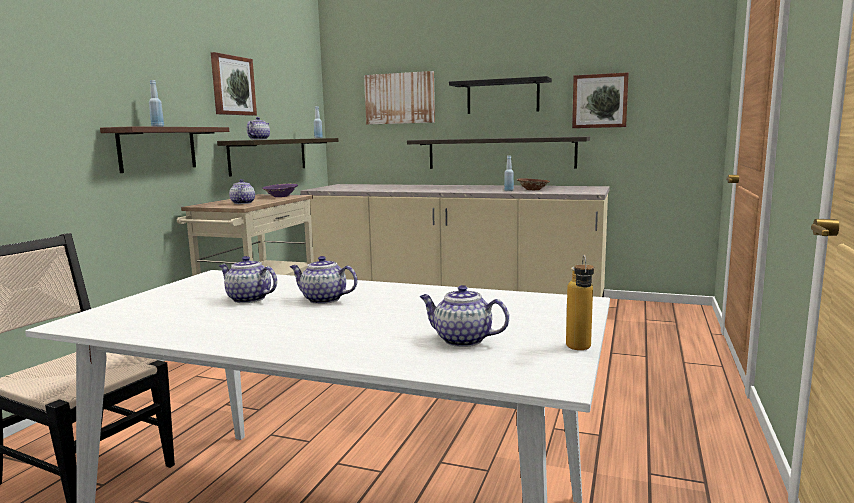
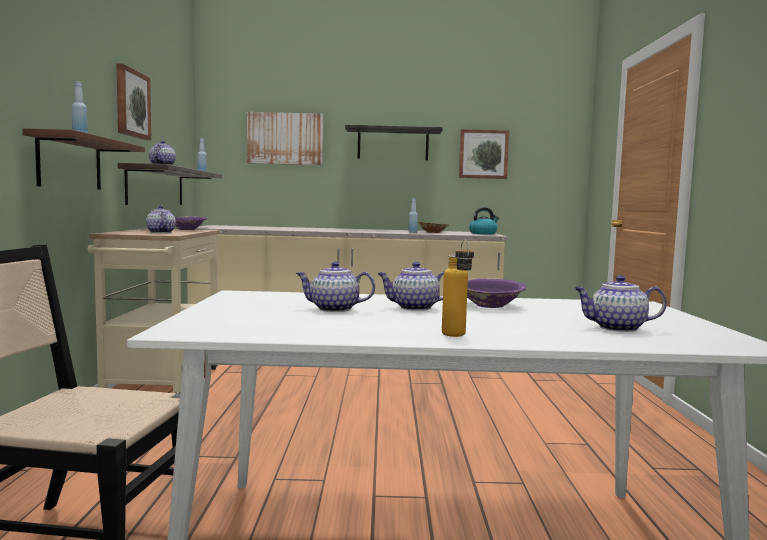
camera: 20 degrees left, 5 degrees down
(403, 298) = (489, 305): none -> purple bowl
(500, 153) = (389, 198): shelf -> none
(579, 350) = (721, 330): bottle -> bottle (457, 336)
(587, 190) = (483, 233): none -> kettle

